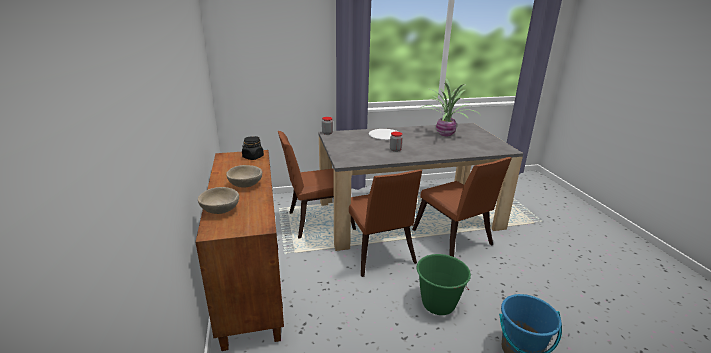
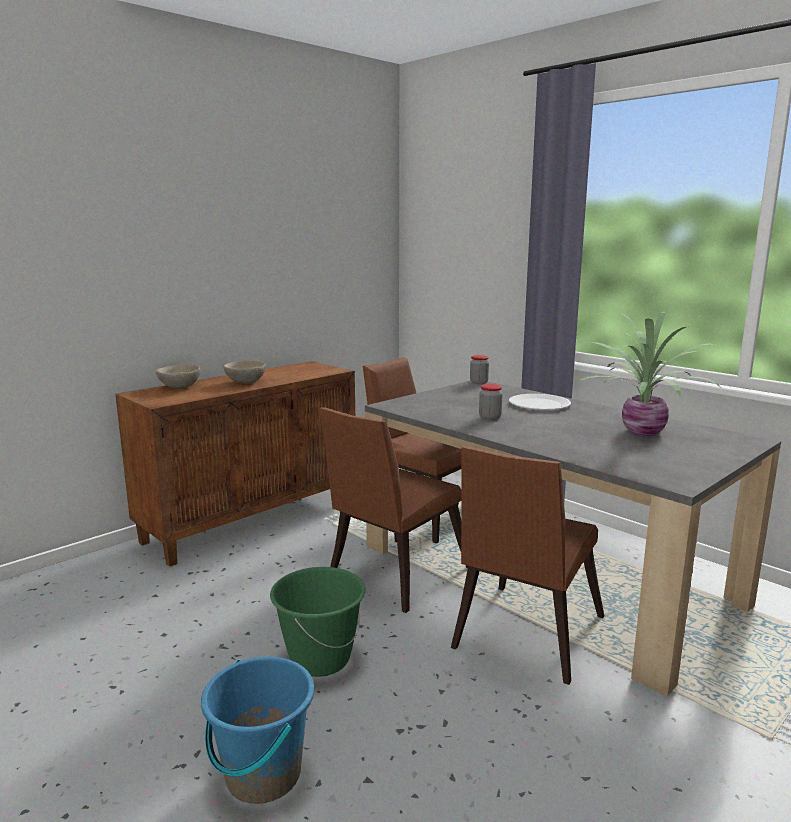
camera: 60 degrees right, 10 degrees down
(253, 157) = (322, 371): black jar -> none

